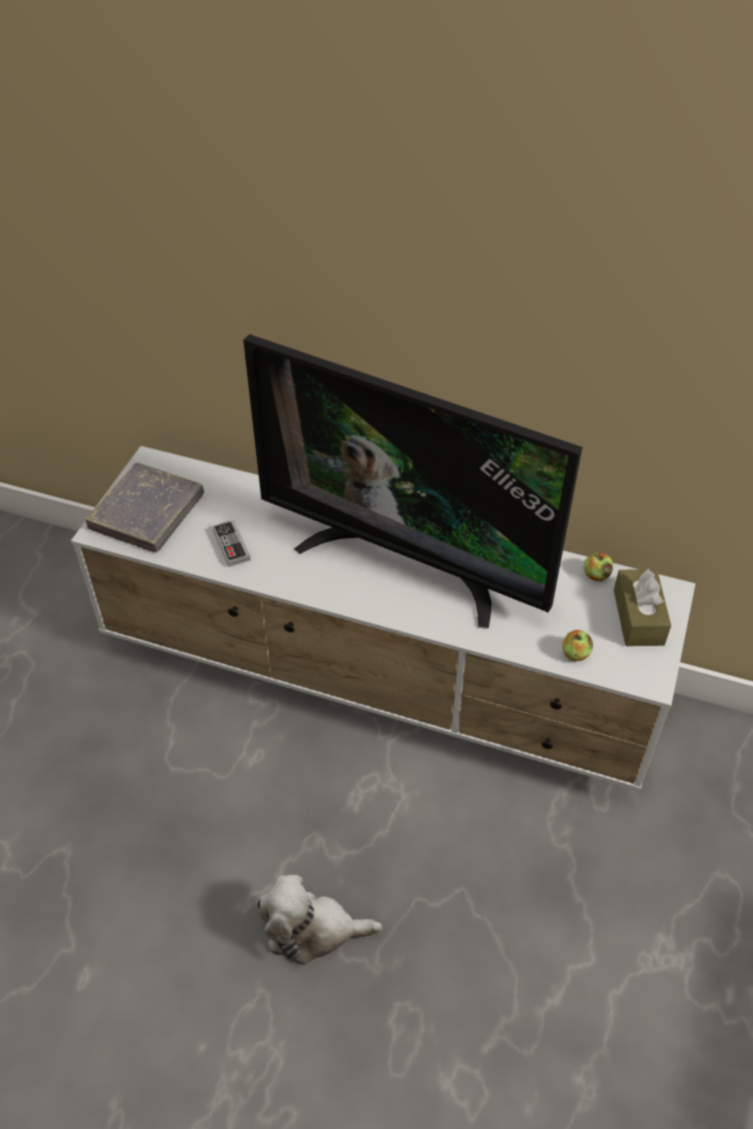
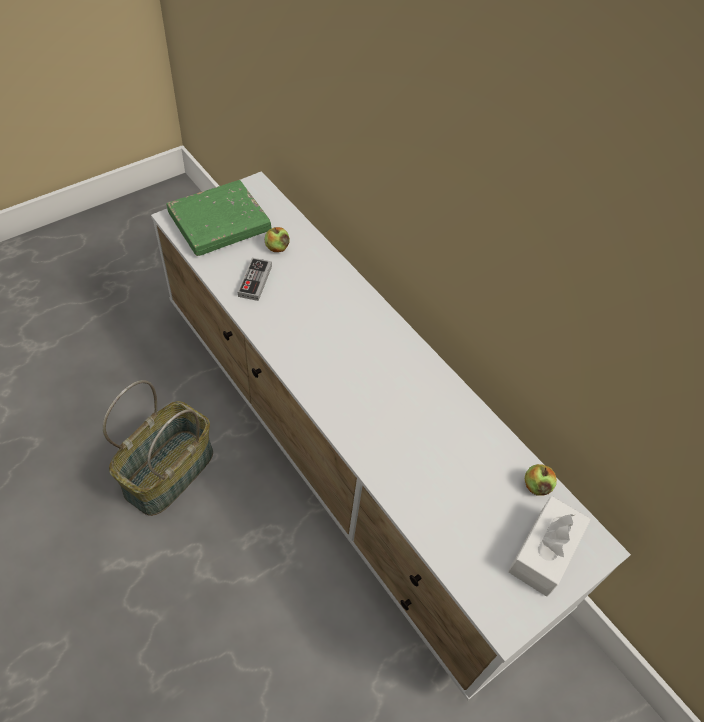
camera: 30 degrees right, 5 degrees up
(147, 512) = (219, 223): grey book -> green book
(227, 792) = (168, 471): none -> basket
(313, 930) = (137, 619): plush toy -> none
(406, 562) = (377, 373): television -> none
(575, 654) = (453, 548): apple -> apple (277, 248)
(638, 617) = (544, 552): brown tissue box -> white tissue box

